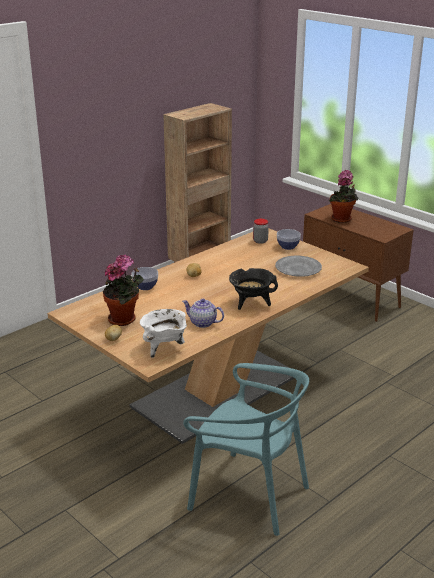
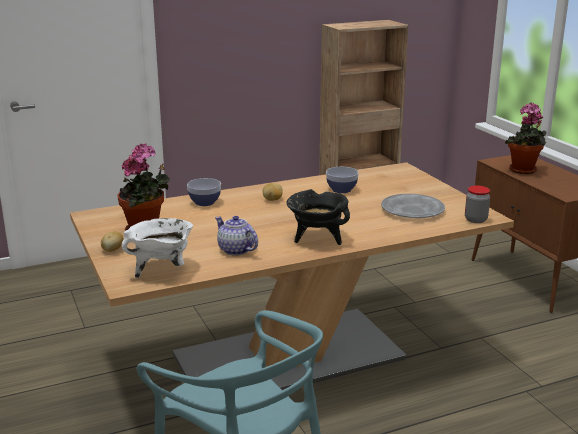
camera: 20 degrees right, 5 degrees down
(260, 241) = (387, 175): jar -> jar (475, 220)
(288, 246) = (418, 185): bowl -> bowl (341, 190)

